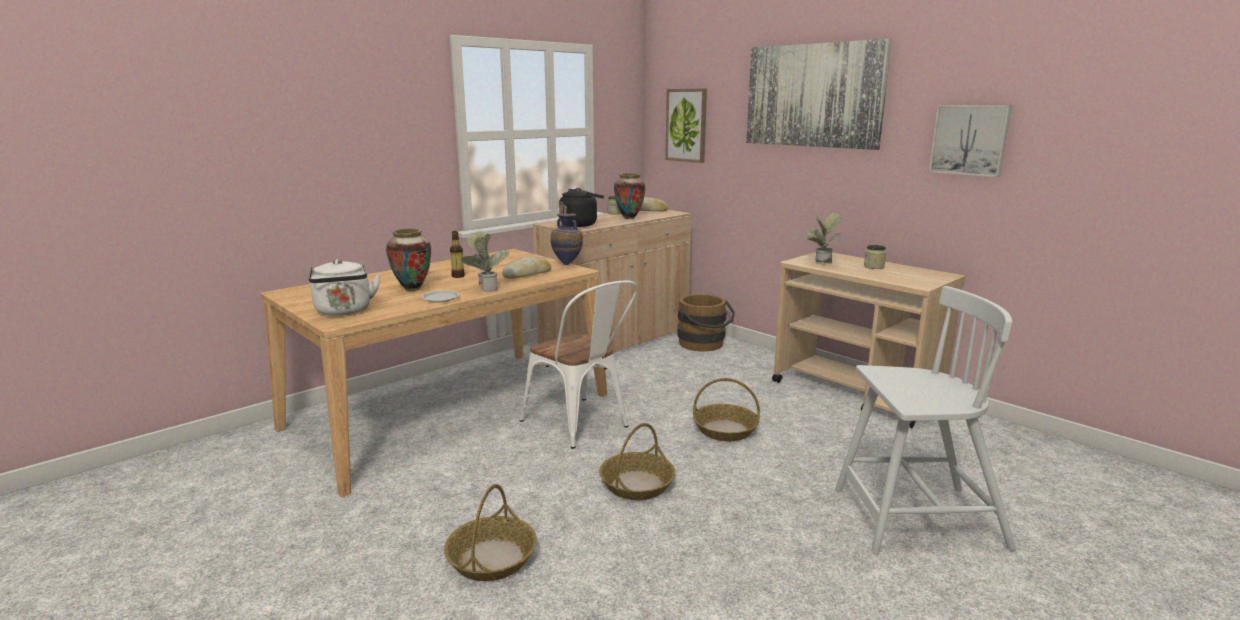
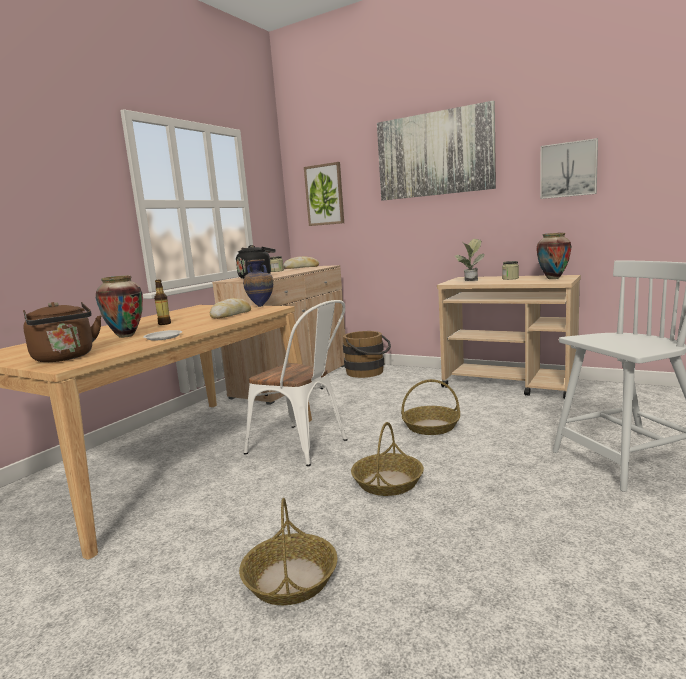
camera: 15 degrees left, 5 degrees down
(344, 311) = (65, 358): white kettle -> brown kettle
(486, 289) = (202, 327): potted plant -> none
(629, 218) = (293, 271): vase -> vase (553, 278)

